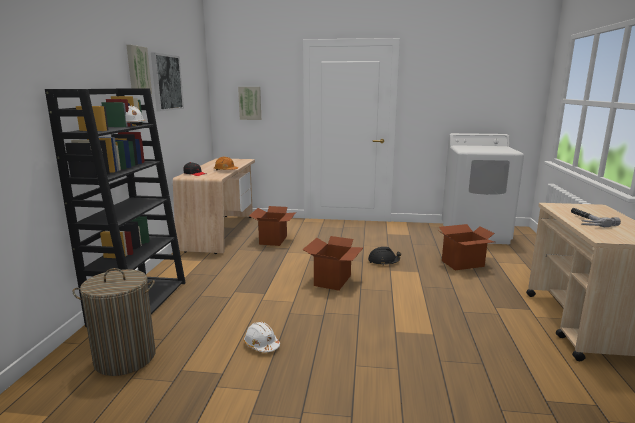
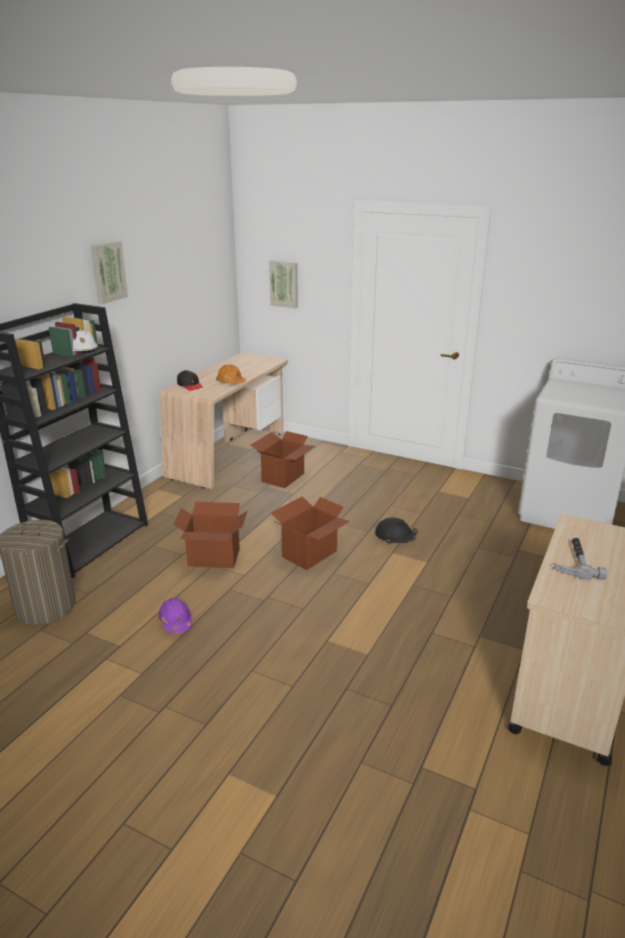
camera: 20 degrees right, 10 degrees up
(166, 82) = (155, 273): picture -> none
(261, 344) = (175, 622): white hard hat -> purple hard hat
(463, 264) = (500, 561): cardboard box -> cardboard box (214, 558)

